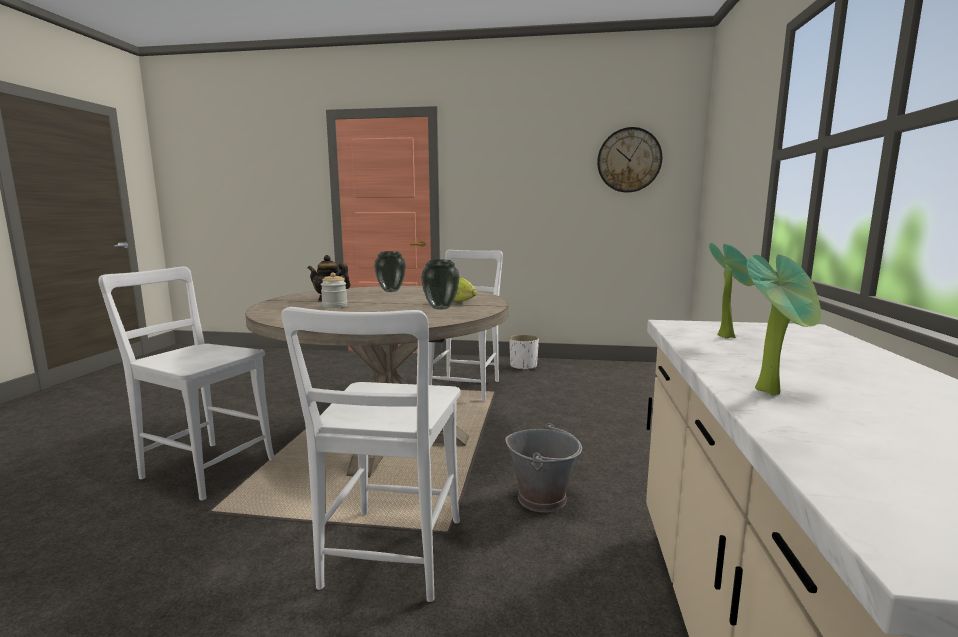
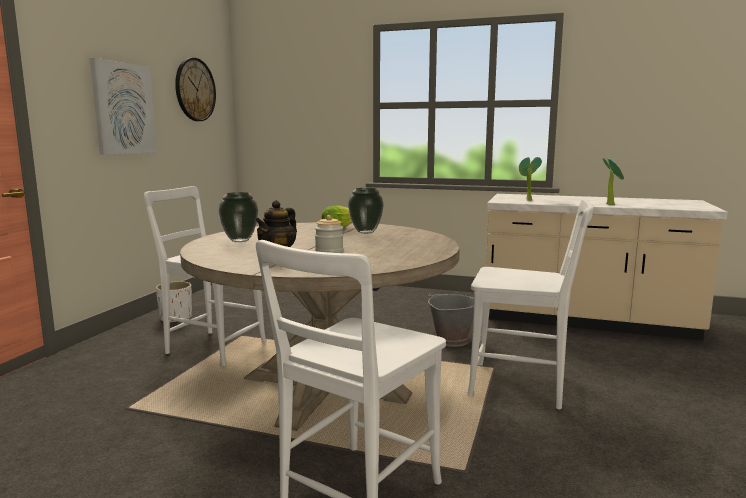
camera: 80 degrees left, 0 degrees up
(526, 185) = (123, 108): none -> picture

